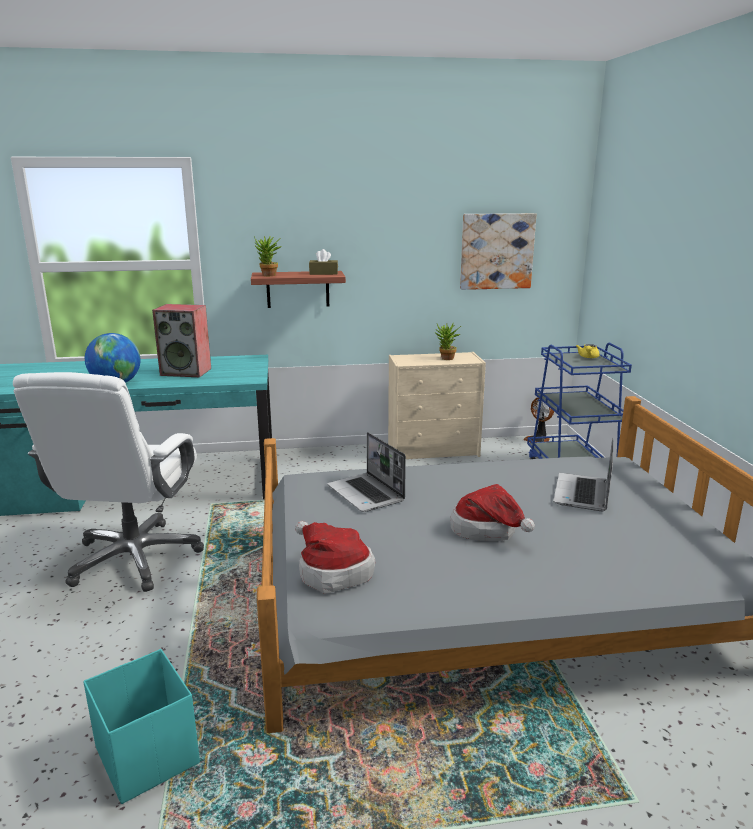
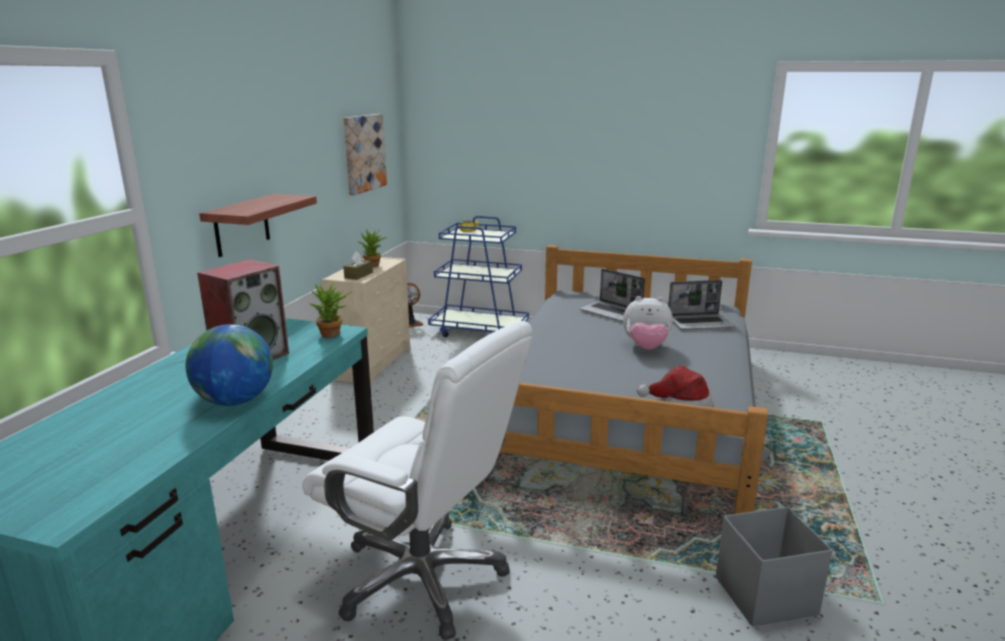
camera: 65 degrees left, 0 degrees up
(147, 755) = (763, 595): turquoise storage box -> grey storage box
(268, 275) = (246, 210): potted plant -> potted plant (333, 335)
(323, 273) = (280, 198): brown tissue box -> brown tissue box (358, 275)
(367, 494) = (555, 372): laptop -> laptop (700, 323)
(488, 531) = (646, 347): hat -> plush toy

